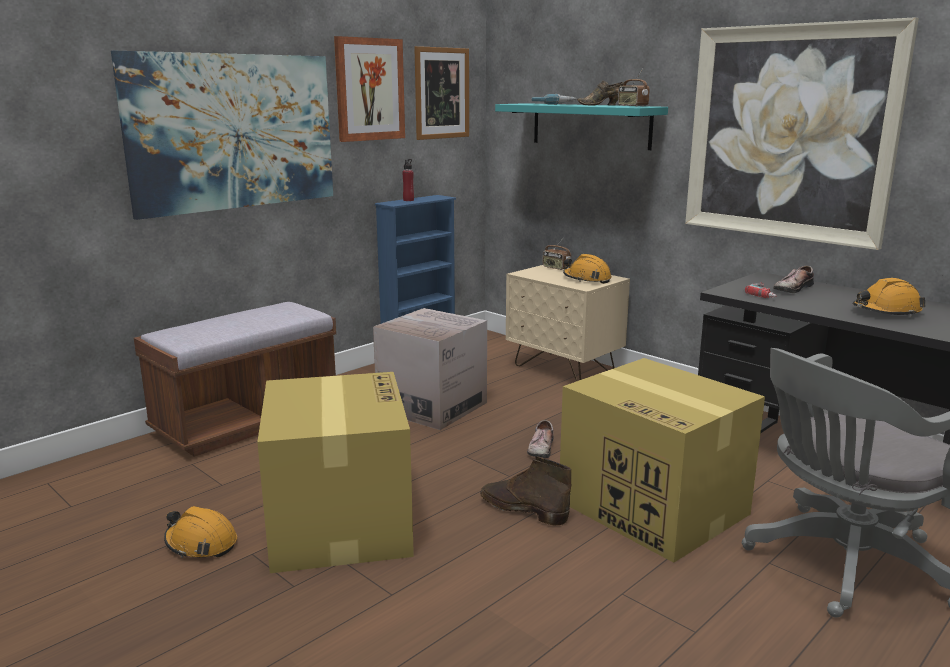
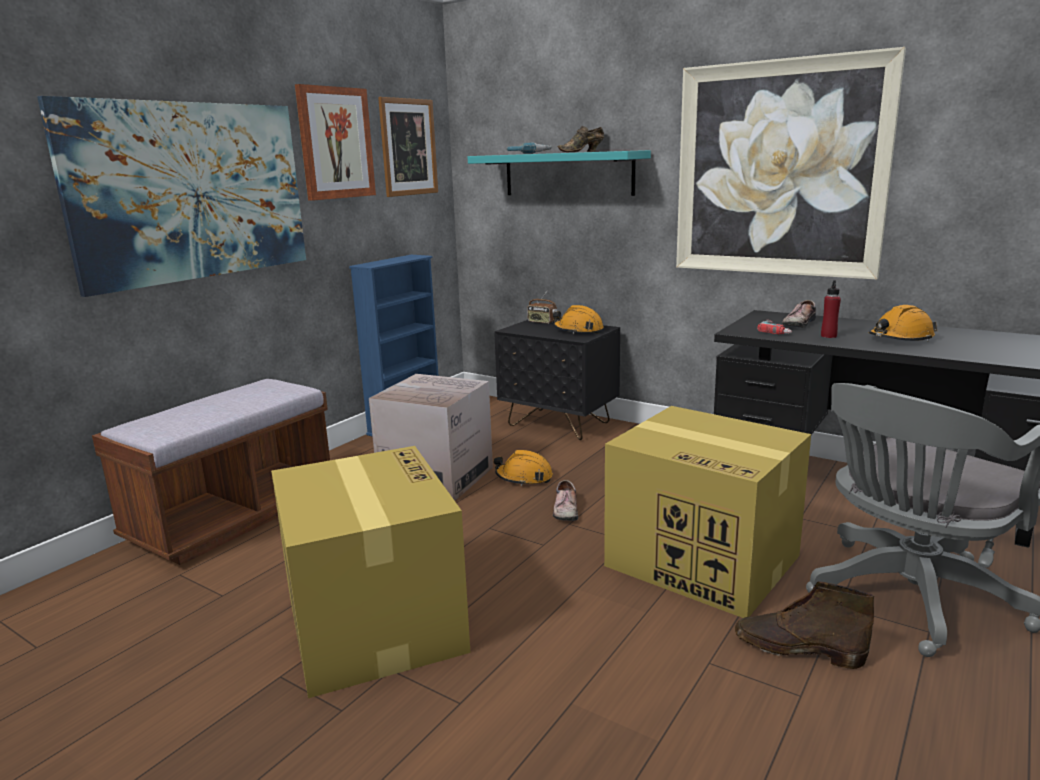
camera: 10 degrees left, 0 degrees up
(201, 543) = (214, 672): orange hard hat -> orange hard hat (524, 478)
(408, 200) = (384, 261): red bottle -> red bottle (828, 336)
(522, 509) = (570, 580): brown boot -> brown boot (797, 649)
(564, 369) = (559, 424): beige nightstand -> black nightstand
(632, 106) = (615, 150): radio -> none

